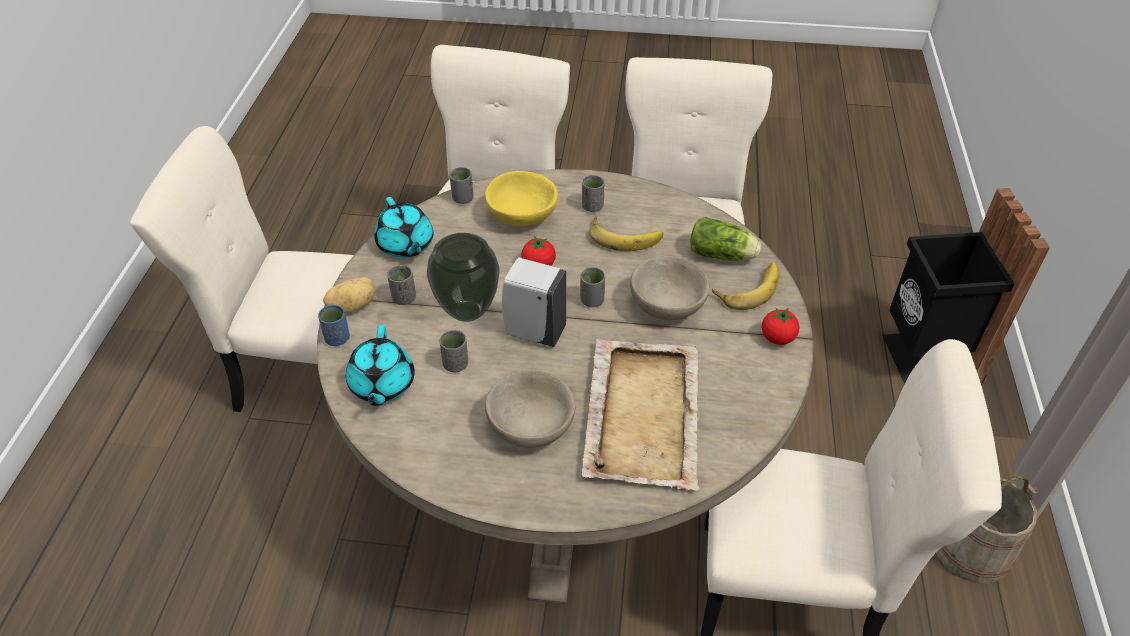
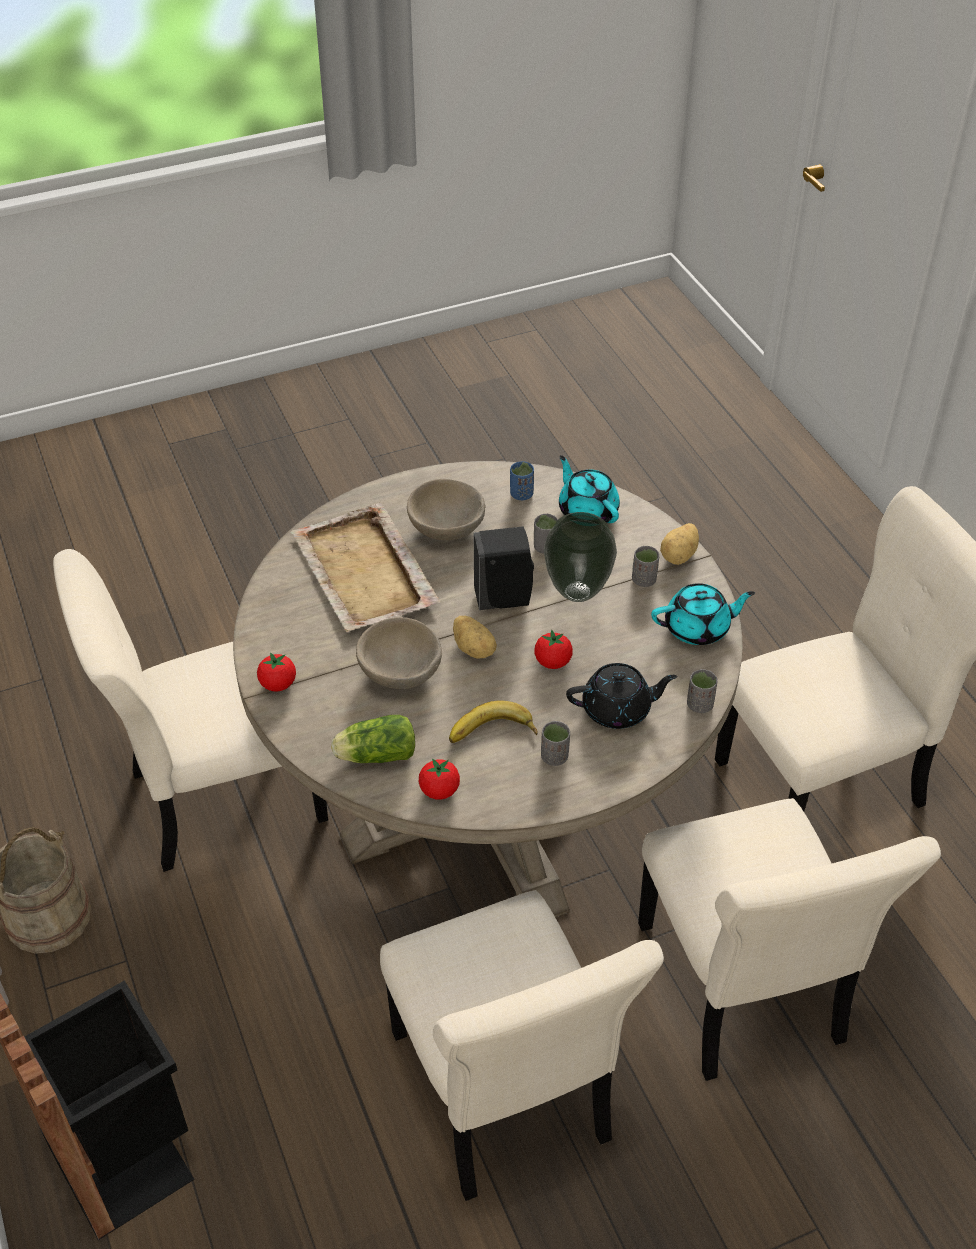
camera: 150 degrees right, 0 degrees up
(337, 339) = (660, 527): blue cup -> blue cup (521, 494)
(405, 245) = (698, 628): turquoise teapot -> turquoise teapot turned 135 degrees clockwise
(521, 217) = (618, 709): yellow bowl -> black teapot
(533, 331) = (505, 599): white soap dispenser -> black soap dispenser
(592, 300) = (474, 648): grey cup -> potato
(688, 217) = (439, 790): none -> tomato
(747, 287) = (330, 727): banana -> none

